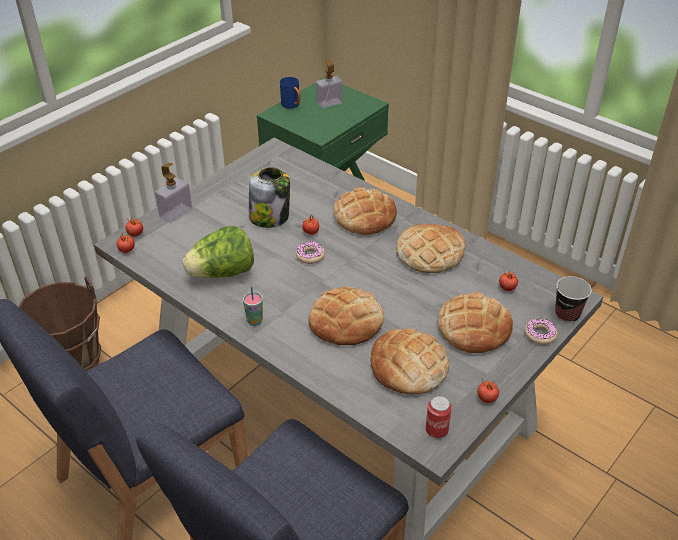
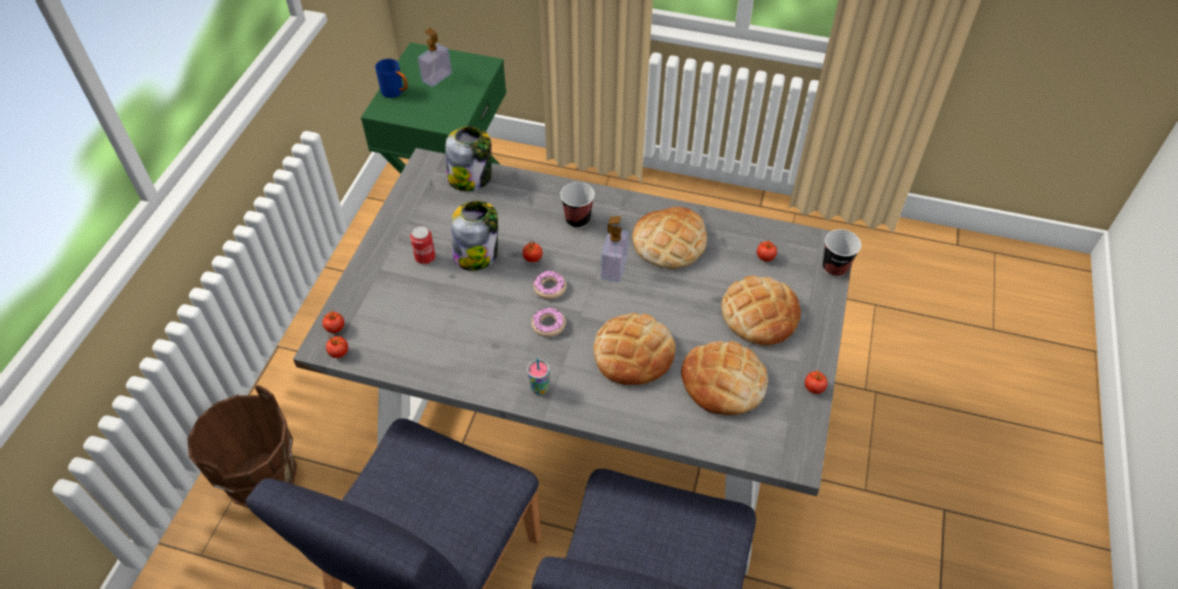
camera: 25 degrees left, 10 degrees up
(176, 213) = (365, 285): soap dispenser -> soap dispenser (614, 267)
(222, 273) = (468, 343): lettuce -> none
(301, 166) = (471, 178): none -> jar
(364, 217) = (577, 220): bread -> cup
(436, 430) = (788, 441): can -> can (425, 257)
(540, 335) = (823, 299): donut -> donut (548, 325)

